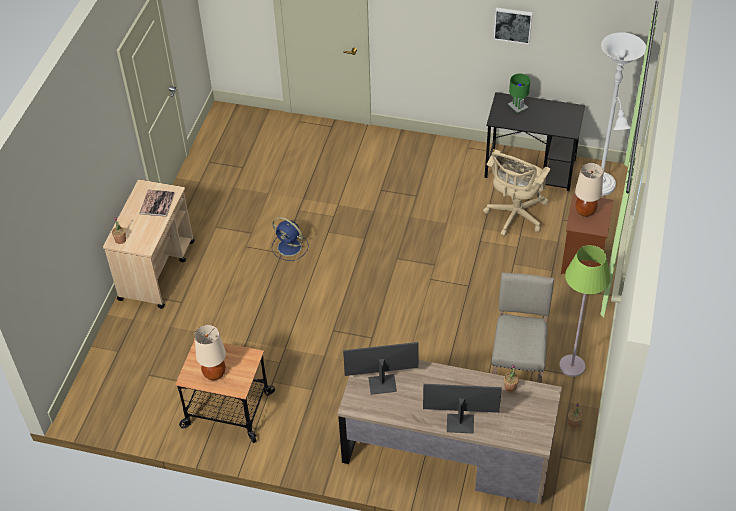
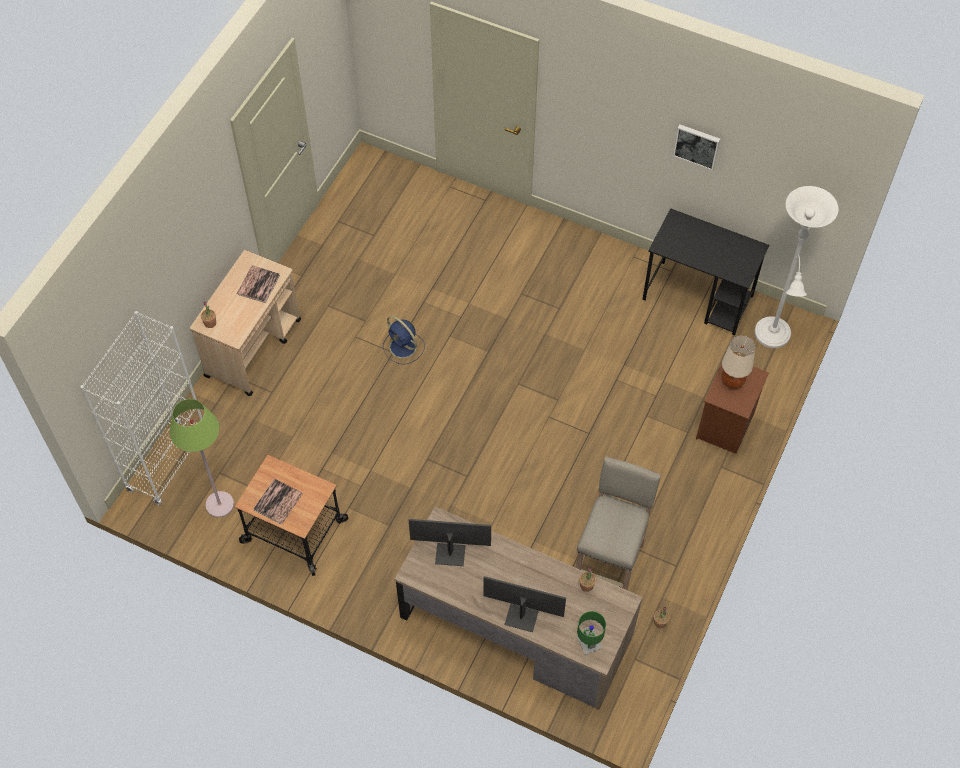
camera: 10 degrees right, 10 degrees up
(99, 374) = (168, 462): none -> white bookcase
(214, 373) = (278, 502): beige table lamp -> book
(515, 216) = (663, 356): beige office chair -> none
(517, 107) = (690, 233): green table lamp -> green table lamp (589, 642)
(571, 366) = (677, 554): green floor lamp -> green floor lamp (219, 504)

